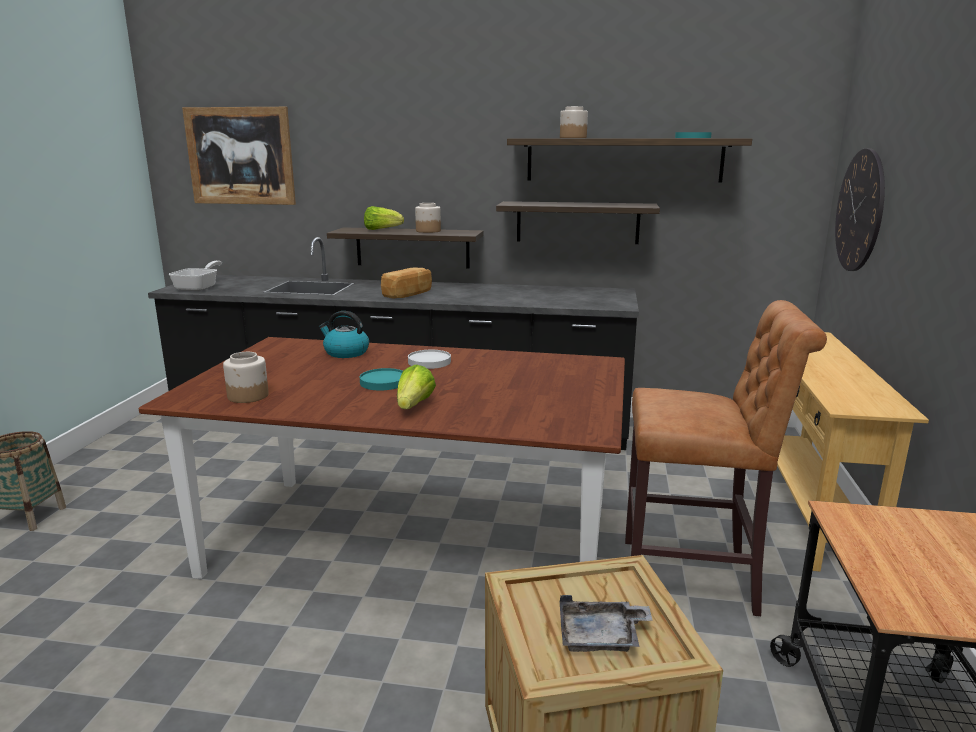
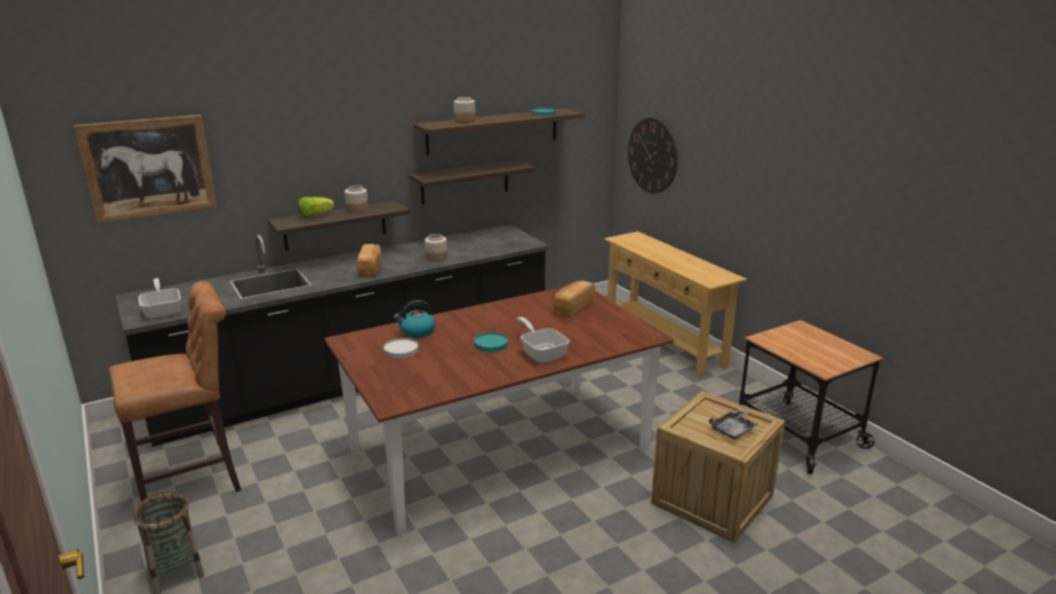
camera: 40 degrees left, 5 degrees up
(248, 396) = (432, 383): jar -> jar (436, 258)
(414, 406) = (541, 352): lettuce -> frying pan
(429, 362) = (485, 321): white plate -> white plate (401, 350)
(554, 376) = (573, 308): none -> bread
(696, 578) = (661, 402): brown stool -> brown stool (195, 482)

